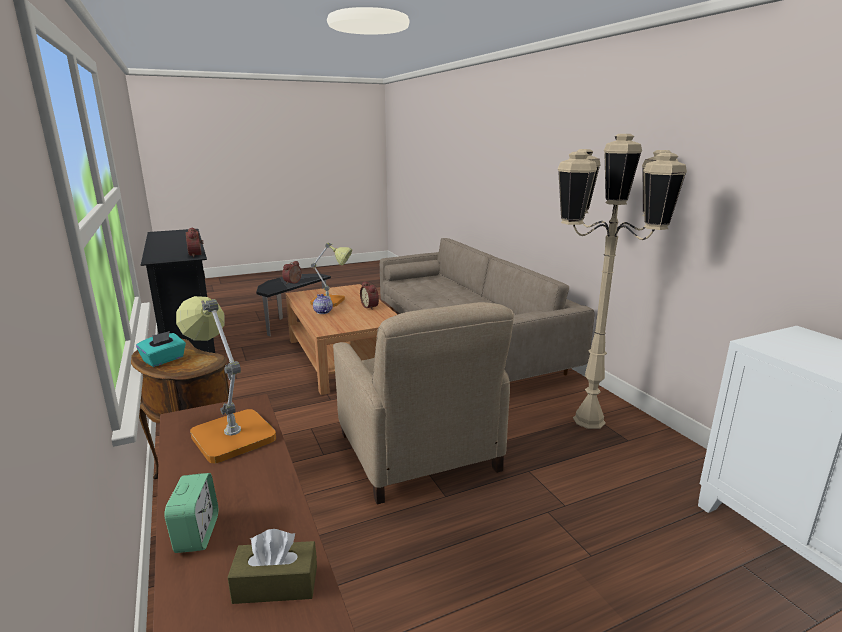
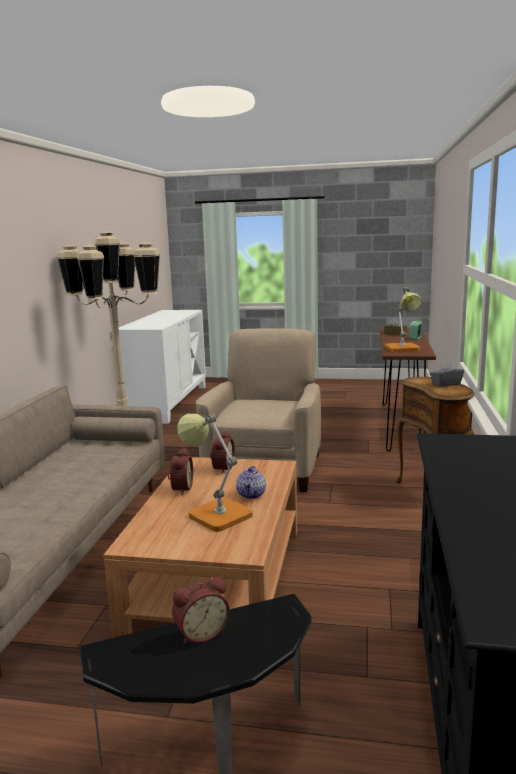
camera: 145 degrees left, 5 degrees down
(164, 360) = (445, 384): turquoise tissue box -> grey tissue box
(197, 255) = (434, 442): alarm clock -> alarm clock (221, 468)

